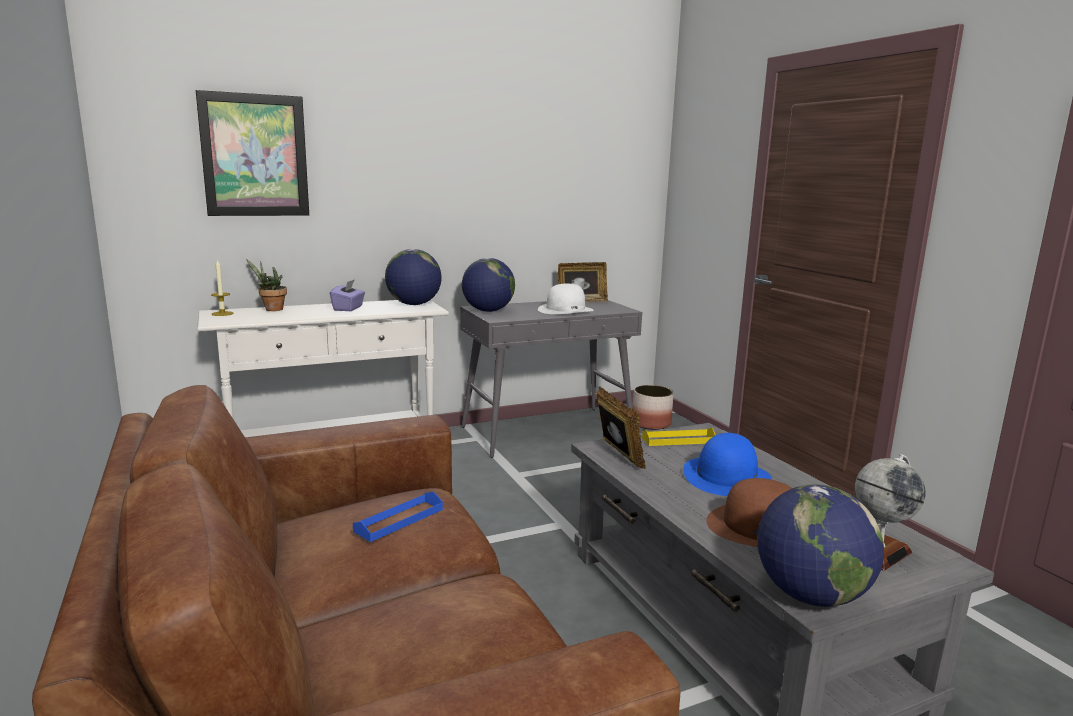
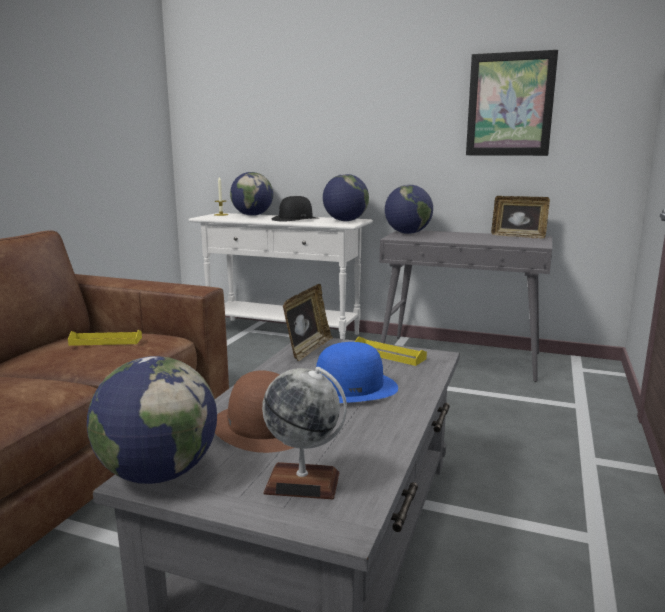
camera: 45 degrees right, 0 degrees up
(255, 155) = (255, 103): picture -> picture (510, 105)
(271, 309) = (252, 215): potted plant -> globe
(348, 308) = (295, 219): purple tissue box -> black hat
(399, 520) = (106, 341): blue tray -> yellow tray
(565, 310) = (477, 239): white hat -> none
(651, 423) = (576, 378): planter -> none

